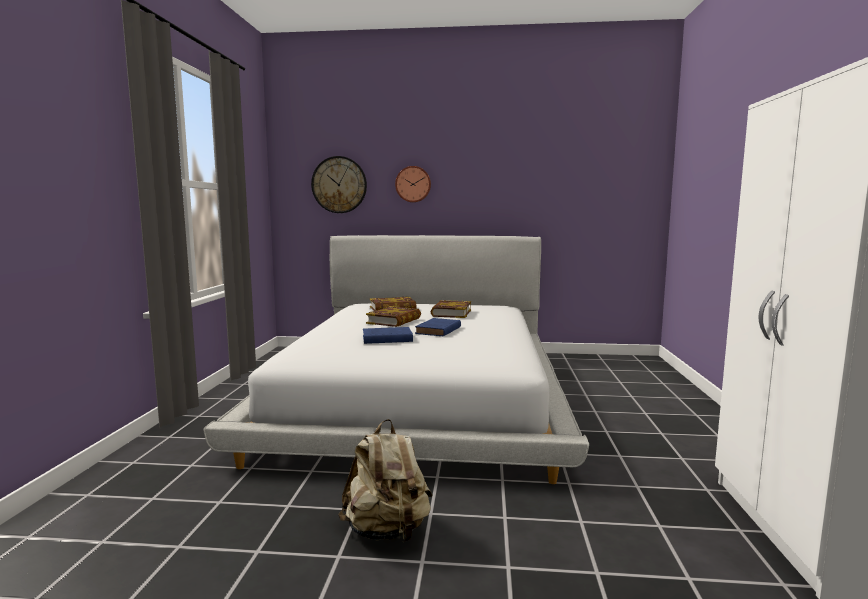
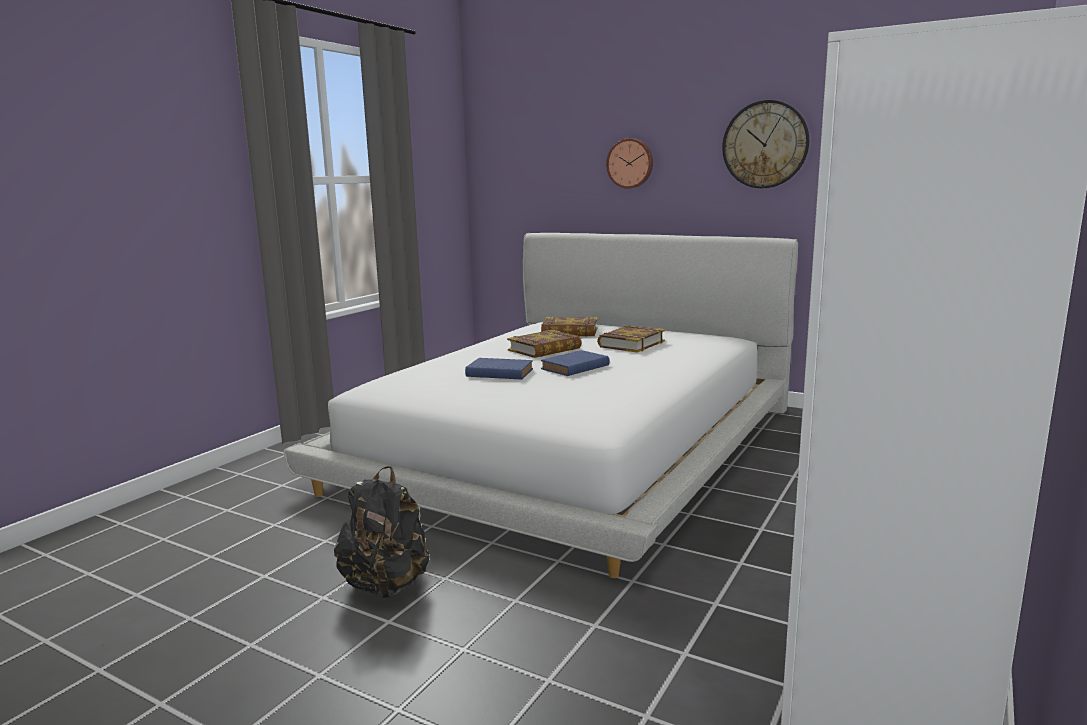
camera: 25 degrees right, 5 degrees up
(339, 185) = (541, 166): wall clock -> wall clock (765, 144)
(387, 531) = (386, 585): beige backpack -> black backpack

